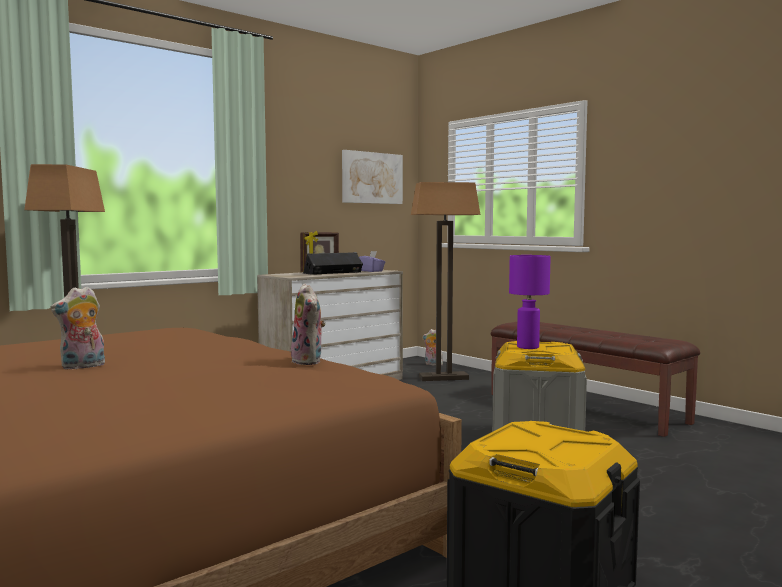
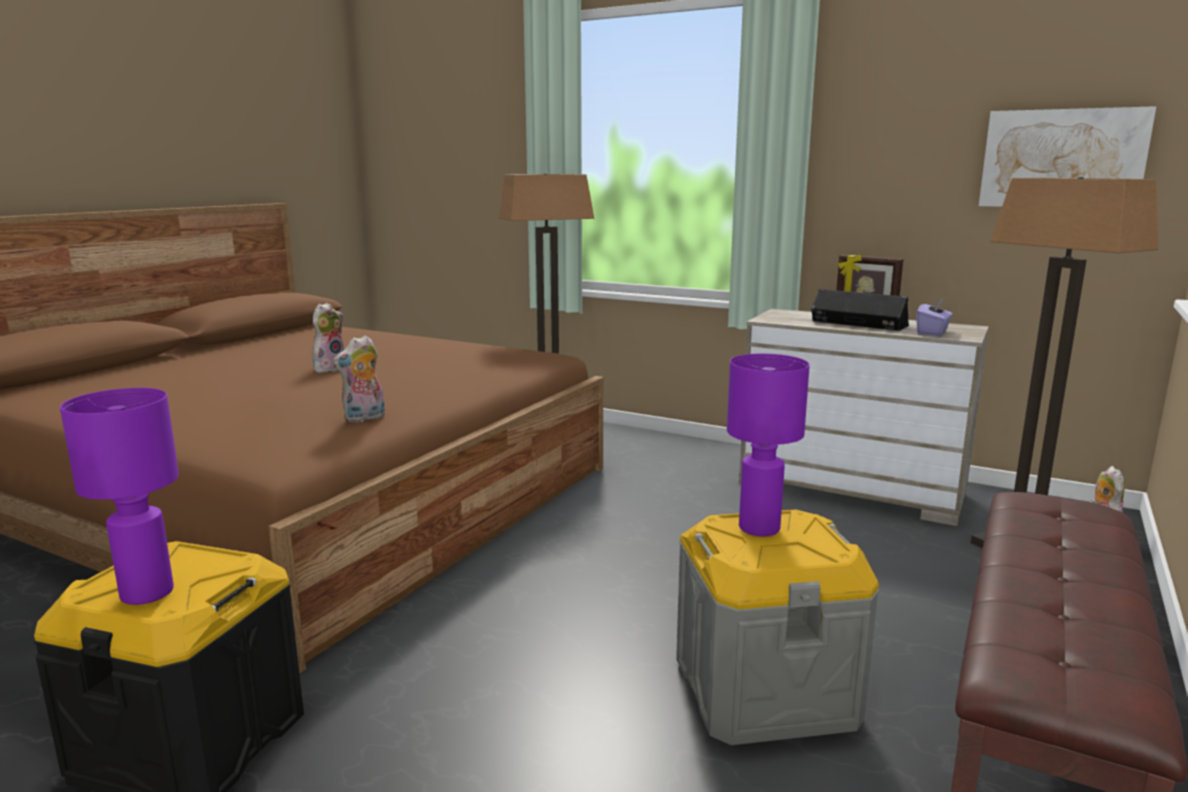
camera: 70 degrees right, 10 degrees up
(82, 367) = (329, 368): plush toy -> plush toy turned 90 degrees clockwise
(574, 445) = (145, 594): none -> purple table lamp

